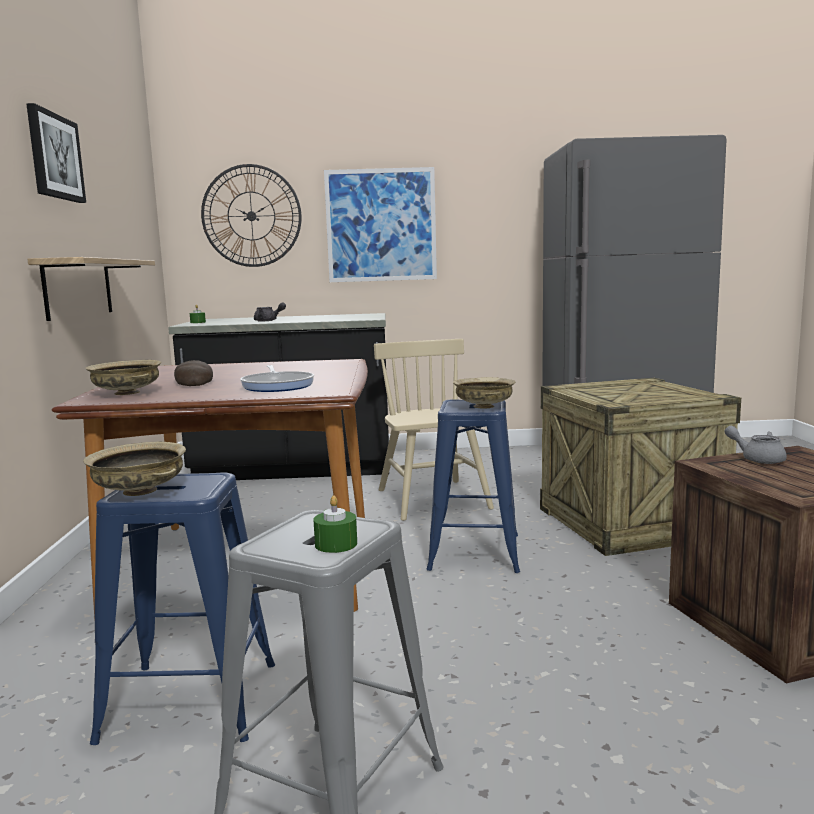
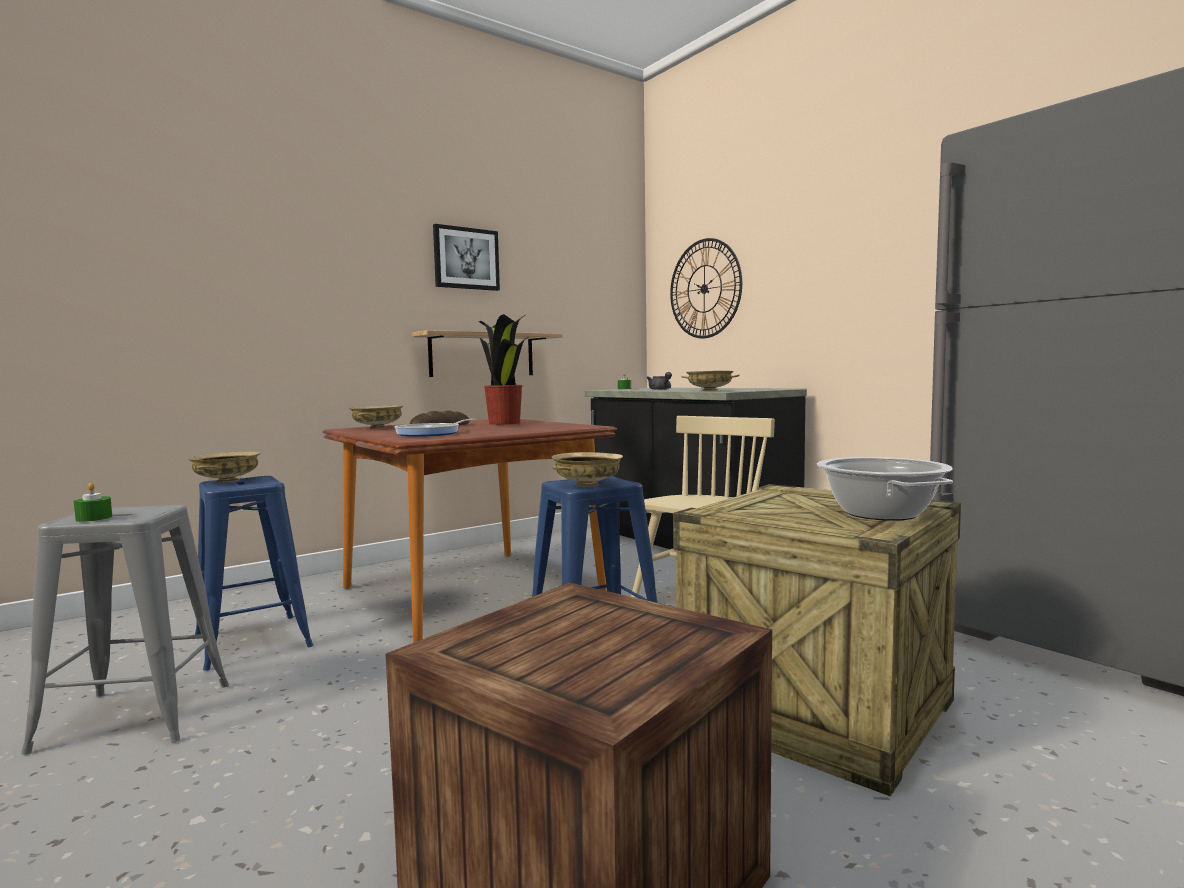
camera: 55 degrees right, 5 degrees down
(230, 369) = (504, 423): none -> potted plant
(346, 319) = (709, 390): none -> beige bowl
(381, 225) = (813, 287): picture -> none
(662, 388) = (881, 513): none -> cooking pot
(757, 459) = (632, 614): grey teapot -> none

